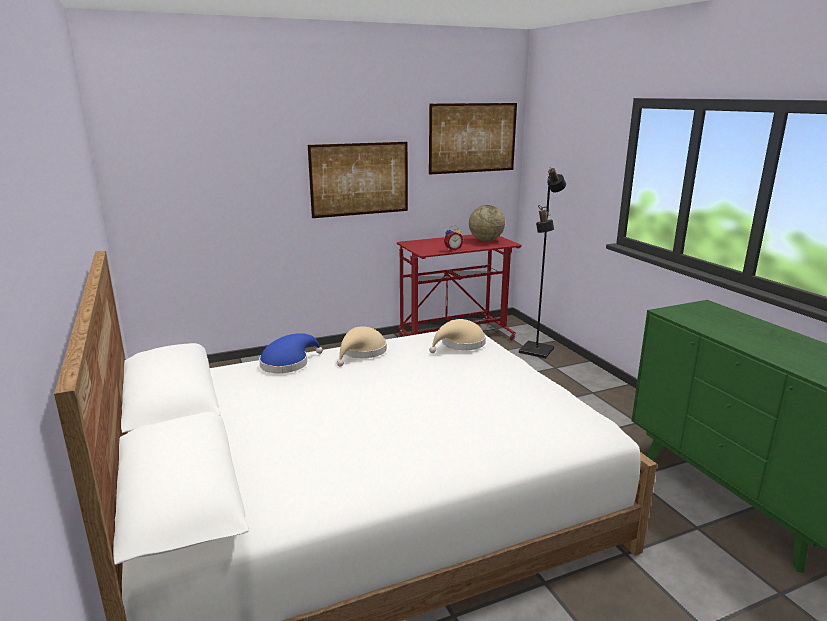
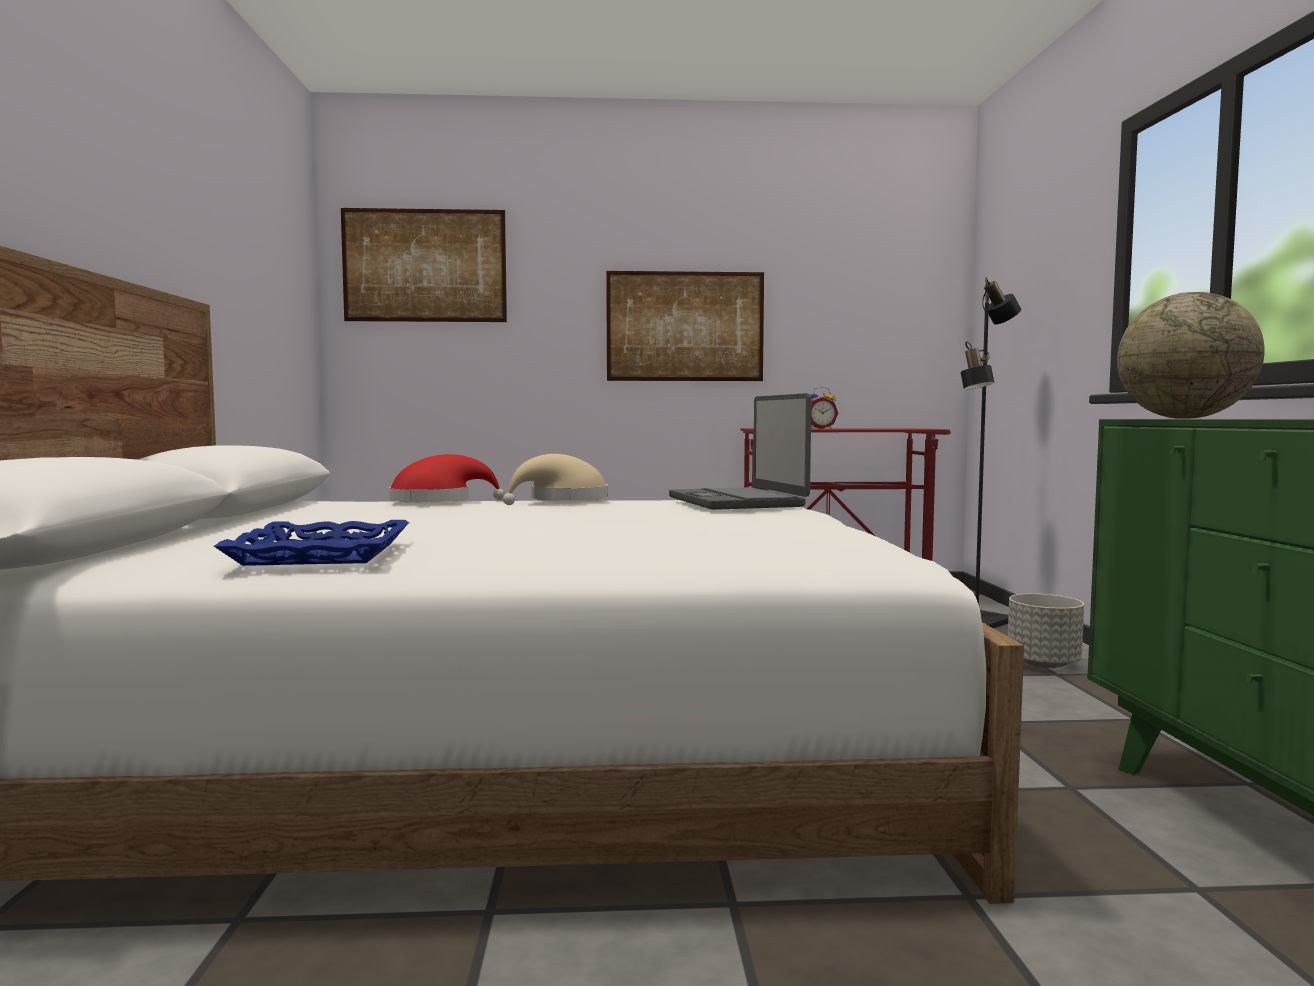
camera: 20 degrees right, 15 degrees down
(288, 363) = (437, 501): blue hat -> red hat
(347, 476) = (320, 554): none -> blue tray
(460, 344) = (737, 501): beige hat -> laptop
(472, 138) = (878, 271): picture -> picture (425, 265)
(486, 240) = (891, 428): globe -> globe (1184, 418)
(583, 385) = (1044, 664): none -> grey planter

